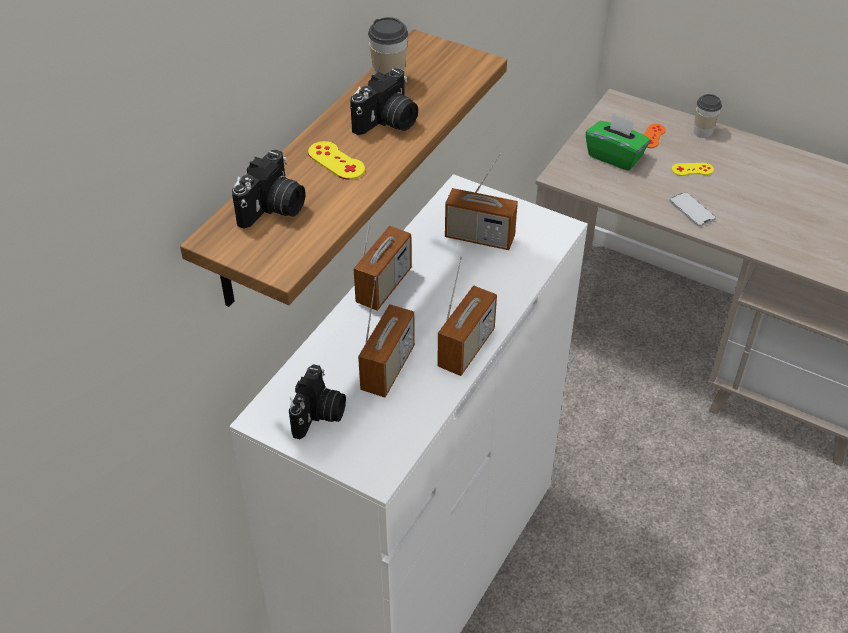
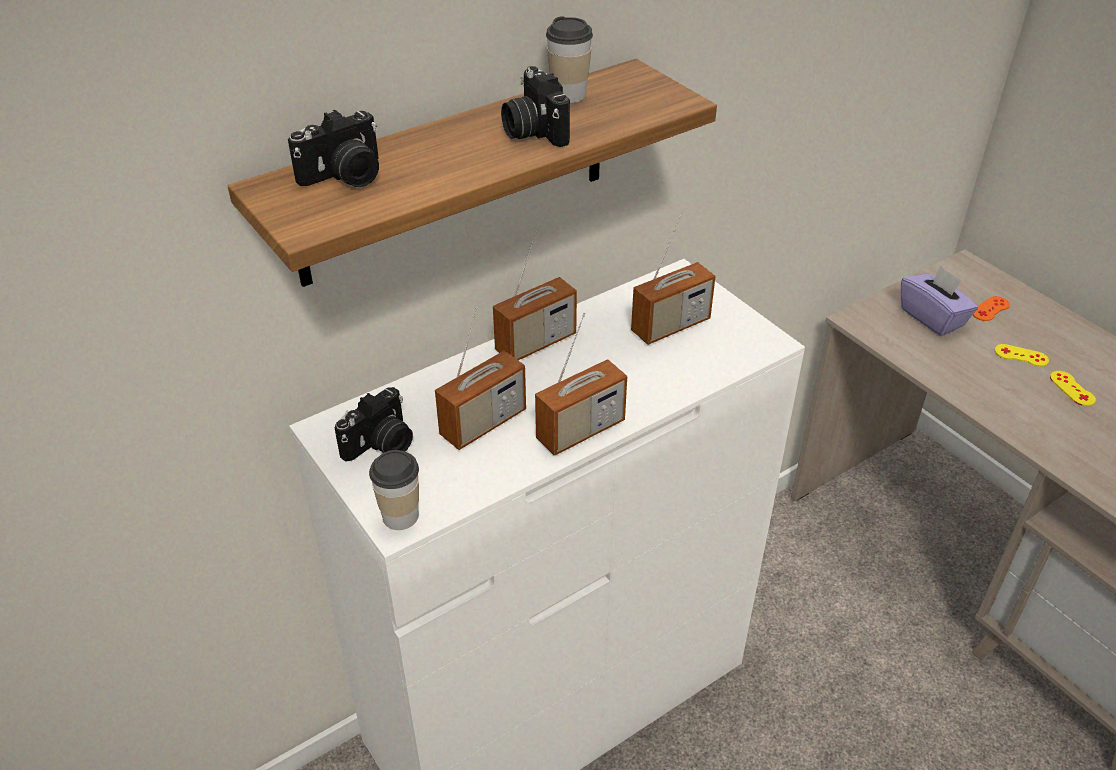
camera: 25 degrees right, 5 degrees down
(336, 161) = (448, 151): yellow game controller -> yellow game controller (1072, 388)
(387, 122) = (533, 131): camera -> camera turned 90 degrees clockwise
(479, 237) = (670, 326): radio -> radio turned 75 degrees counterclockwise
(615, 156) = (932, 317): green tissue box -> purple tissue box
(692, 210) = (997, 397): phone -> none
(703, 132) = (1056, 320): cup -> cup (400, 516)

